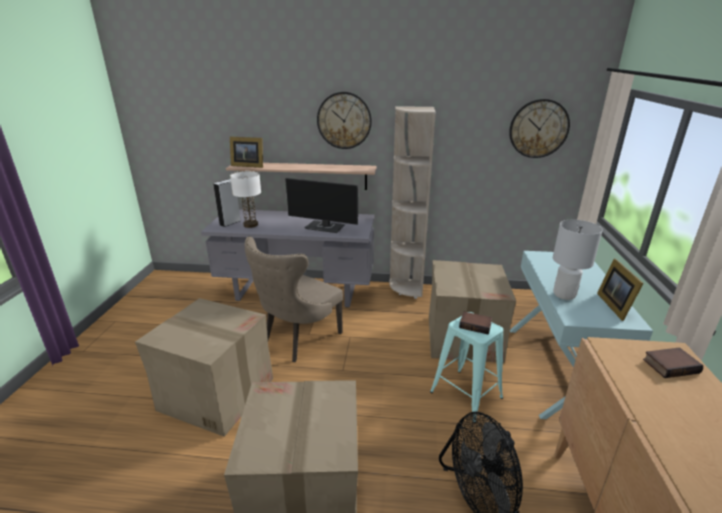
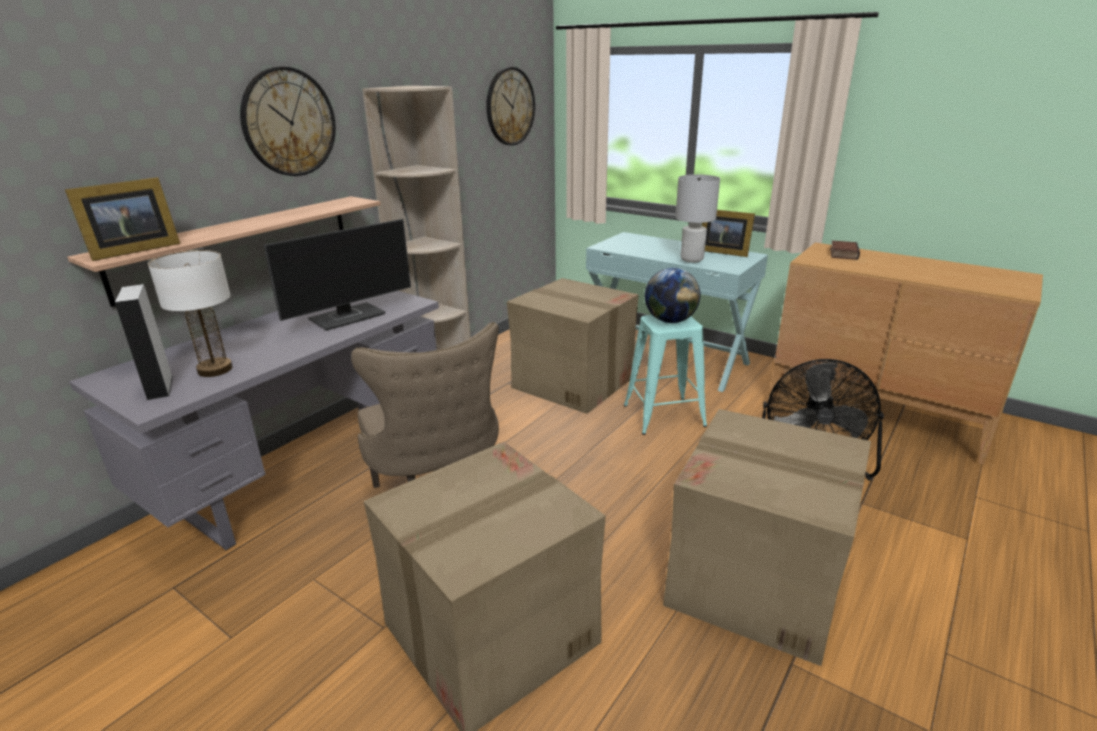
camera: 60 degrees left, 0 degrees up
(476, 325) = (670, 321): book -> globe

